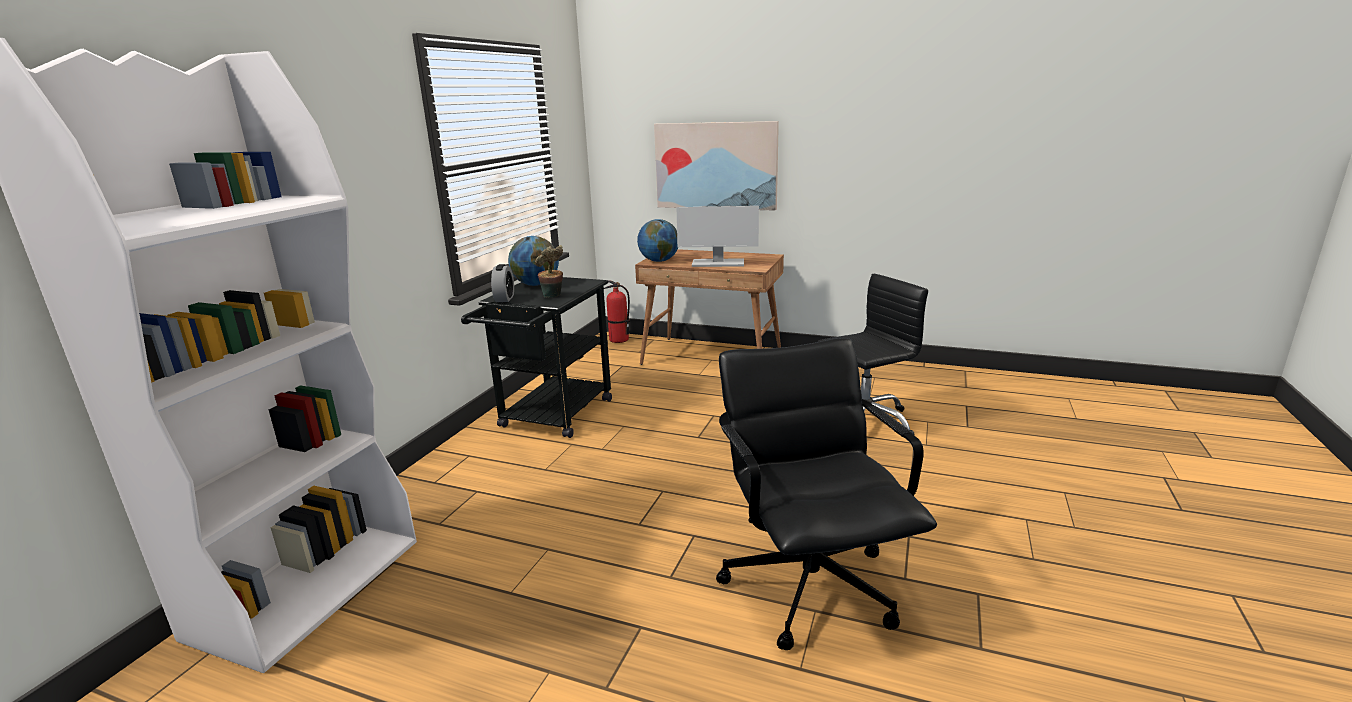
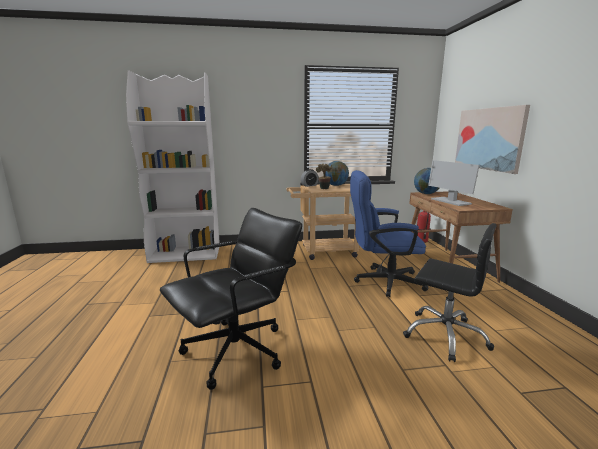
camera: 60 degrees right, 5 degrees down
(551, 417) = (323, 251): black cart -> beige cart
(710, 409) = (382, 281): none -> blue office chair

